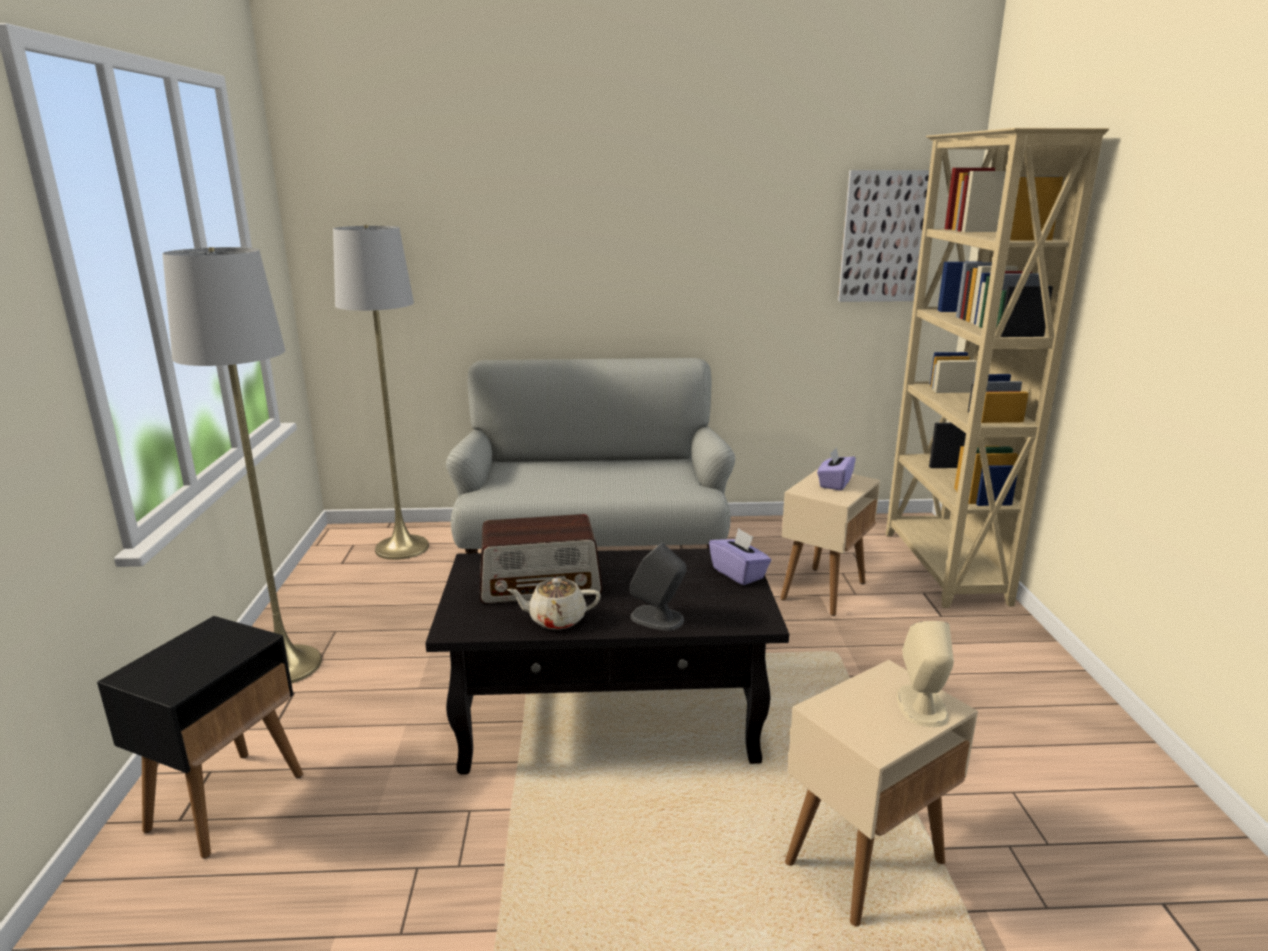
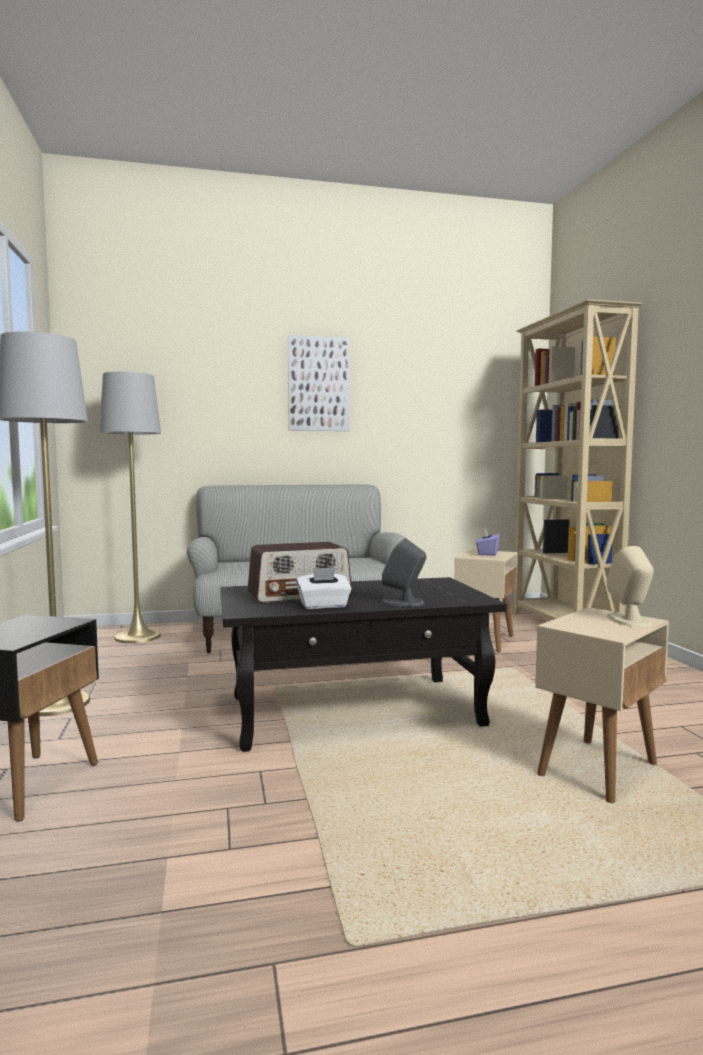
camera: 10 degrees left, 15 degrees down
(556, 619) = (323, 606): beige teapot -> white tissue box
(739, 573) = (448, 585): purple tissue box -> none
(884, 237) = (491, 402): picture -> picture (318, 384)

